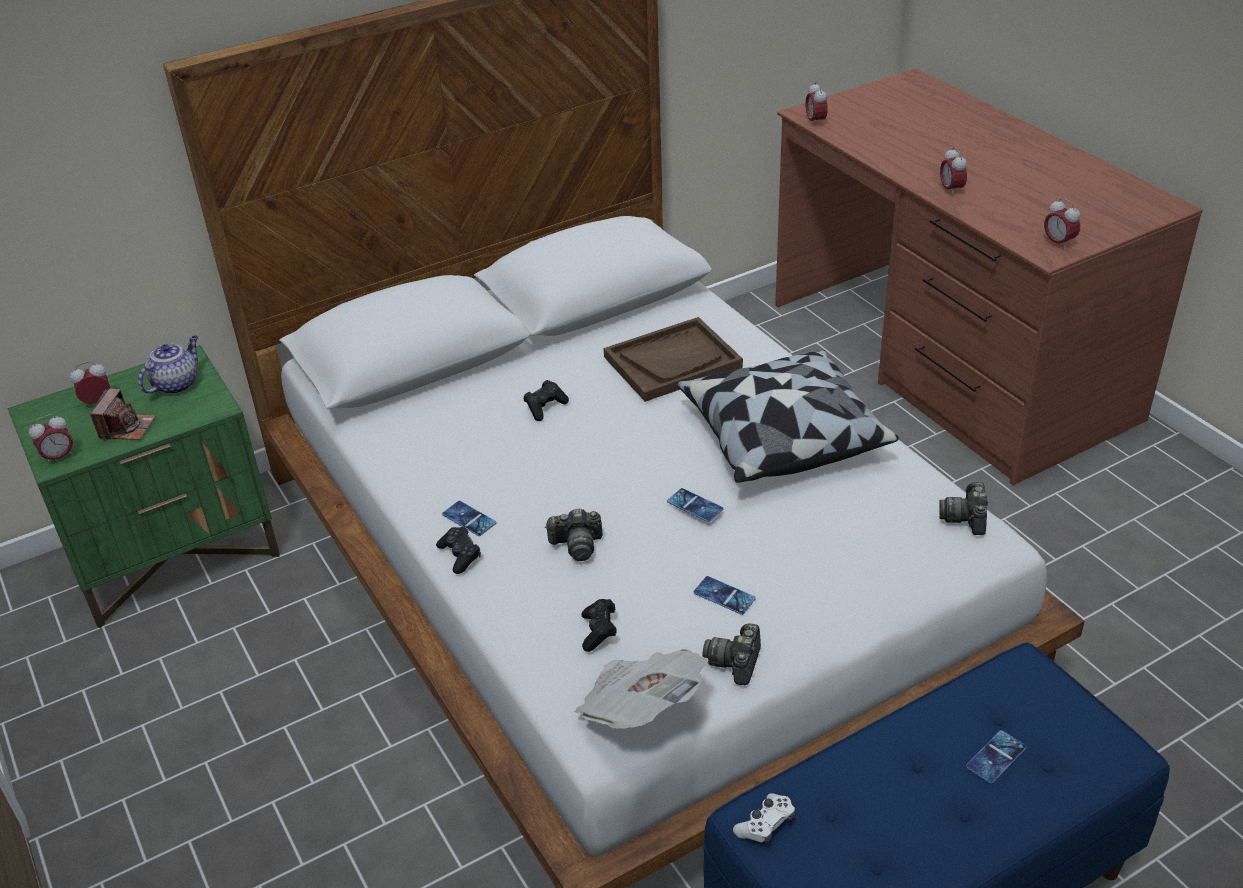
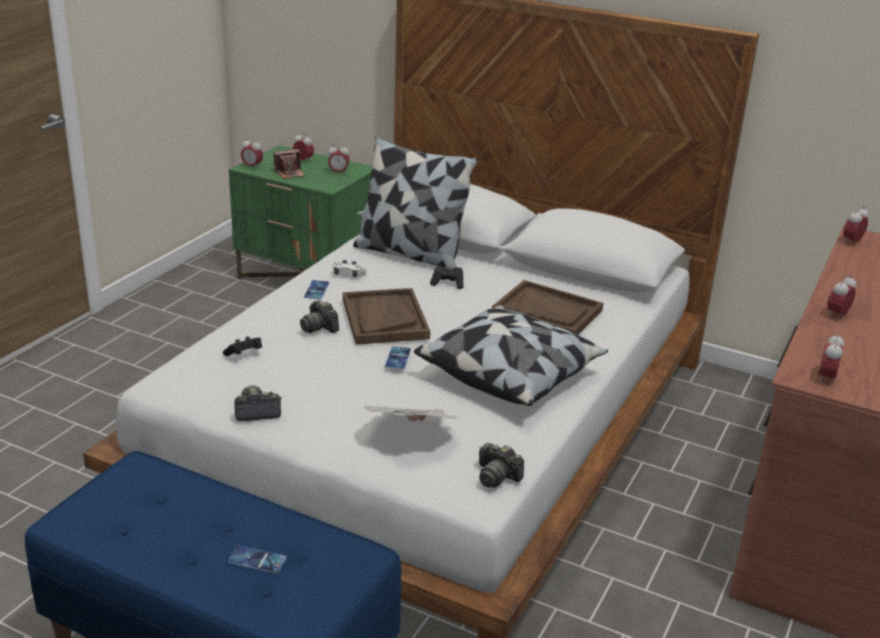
camera: 55 degrees right, 10 degrees down
(176, 384) = (338, 172): teapot -> alarm clock
(440, 409) = (410, 253): none -> pillow
(460, 555) = (282, 297): black game controller -> none
(598, 485) = (384, 319): none -> brown tray
(641, 709) = (188, 387): newspaper -> newspaper (414, 434)
(724, 596) = (318, 392): phone -> none
(766, 825) = (135, 473): white game controller -> white game controller (348, 274)
(966, 518) = (496, 476): camera -> camera turned 120 degrees counterclockwise

